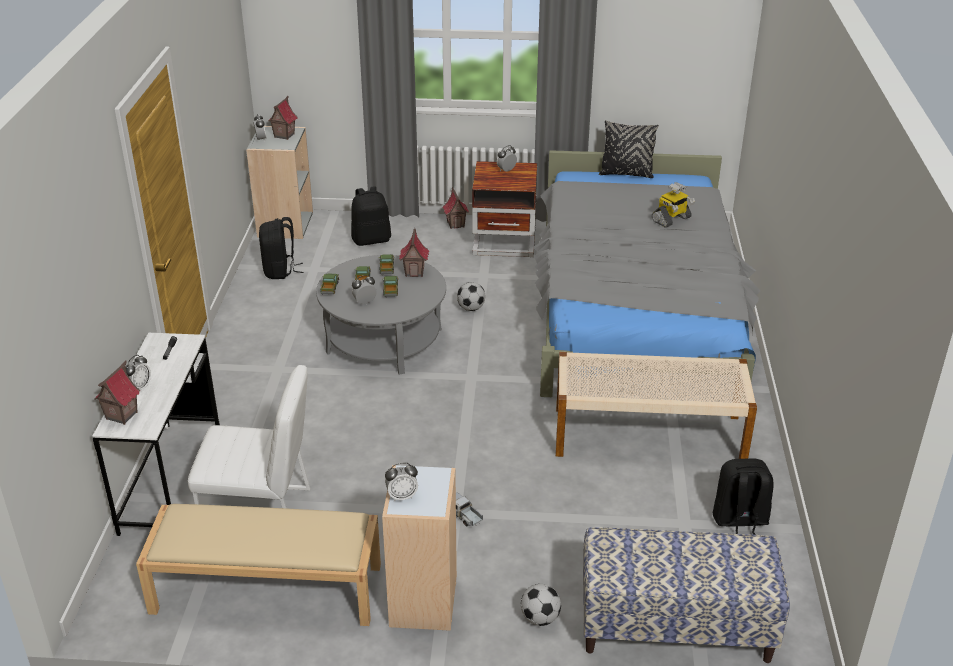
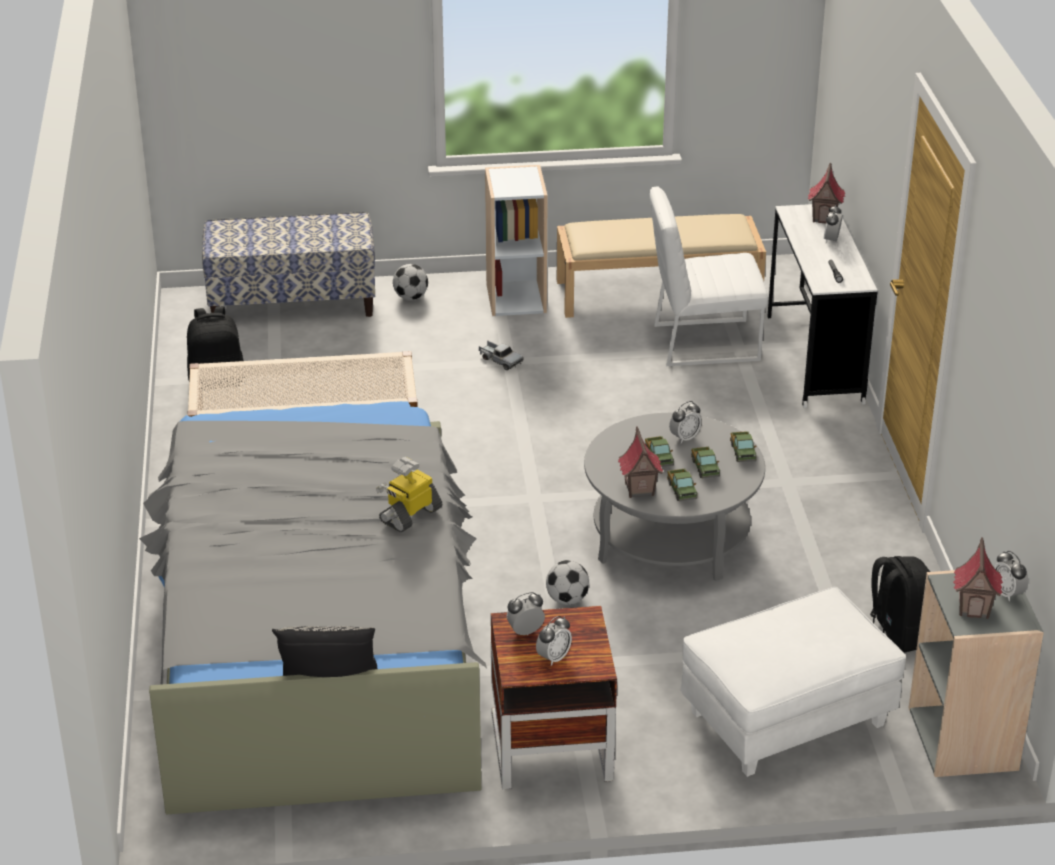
camera: 170 degrees right, 0 degrees up
(371, 240) = (787, 720): black backpack -> white ottoman
(402, 496) = (529, 176): alarm clock -> alarm clock (525, 631)
(456, 224) = (652, 778): toy house -> none
(671, 219) = (259, 574): toy robot -> toy robot (410, 515)

